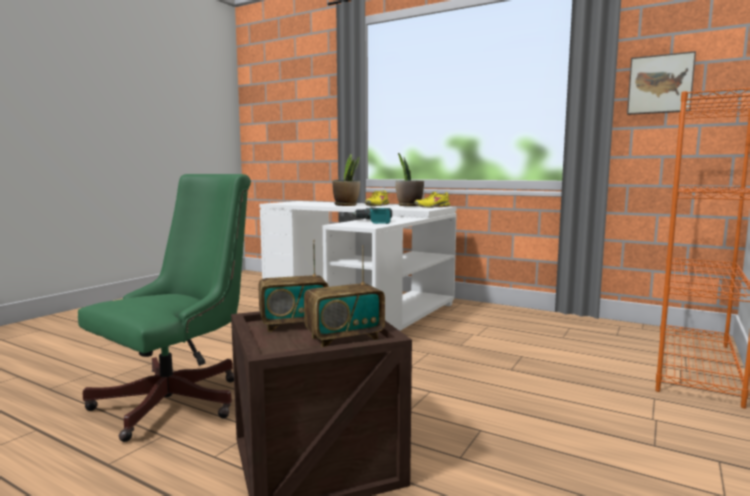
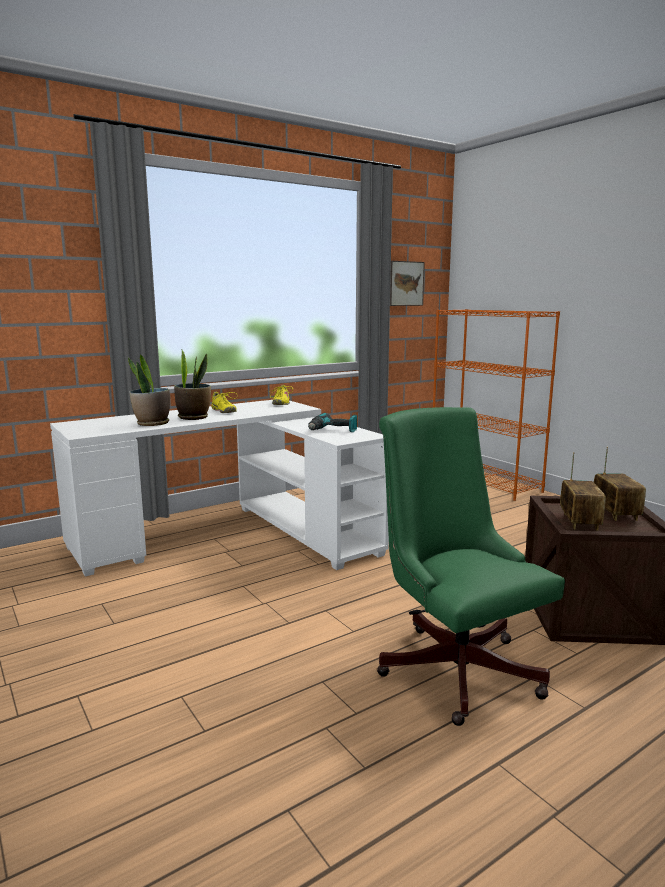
camera: 65 degrees left, 5 degrees up
(409, 206) = (249, 405): potted plant -> potted plant (152, 424)

